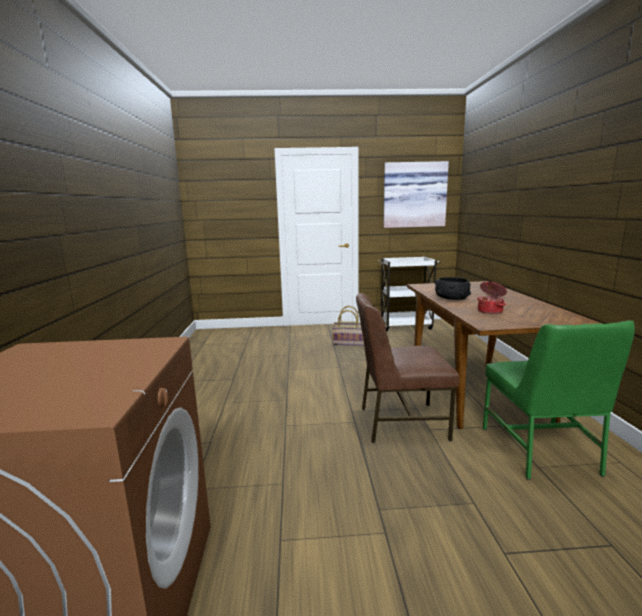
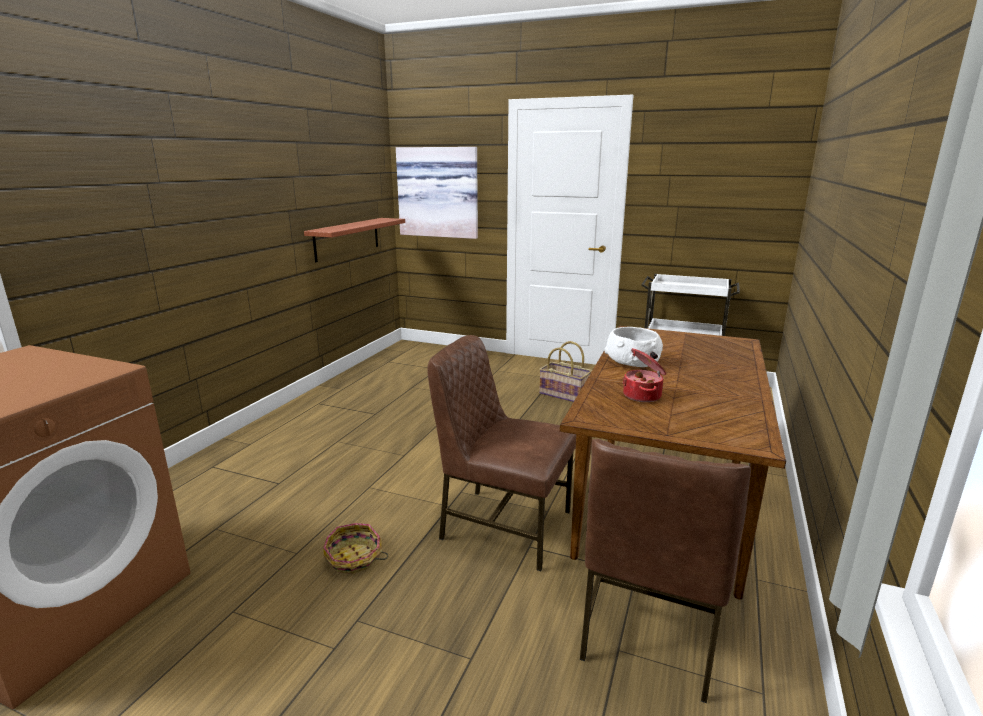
camera: 25 degrees right, 5 degrees up
(167, 250) = (347, 238): none -> shelf
(330, 472) = (354, 558): none -> basket
(414, 195) = (722, 175): picture -> picture (439, 192)
(451, 298) = (632, 361): black bowl -> white bowl
(540, 451) = (650, 629): green chair -> brown chair

